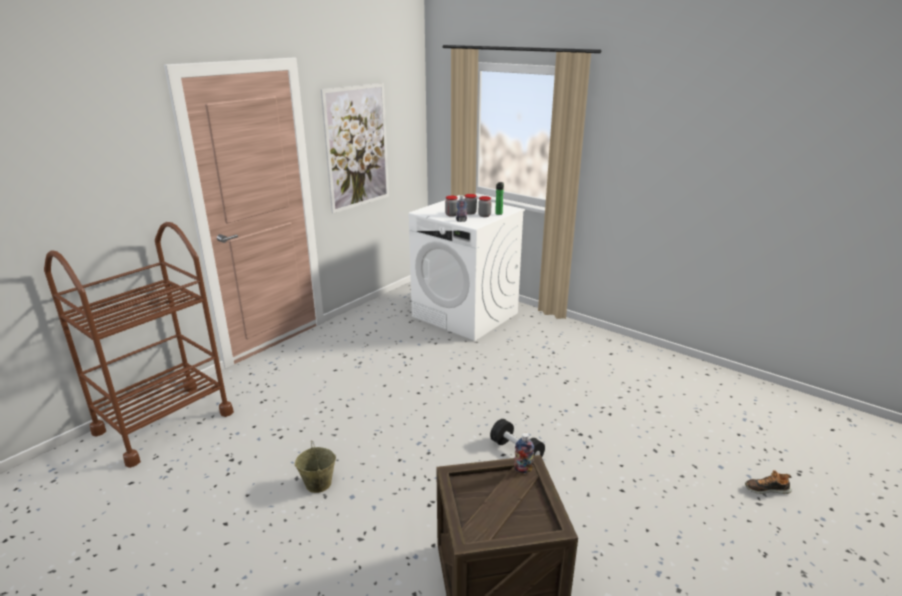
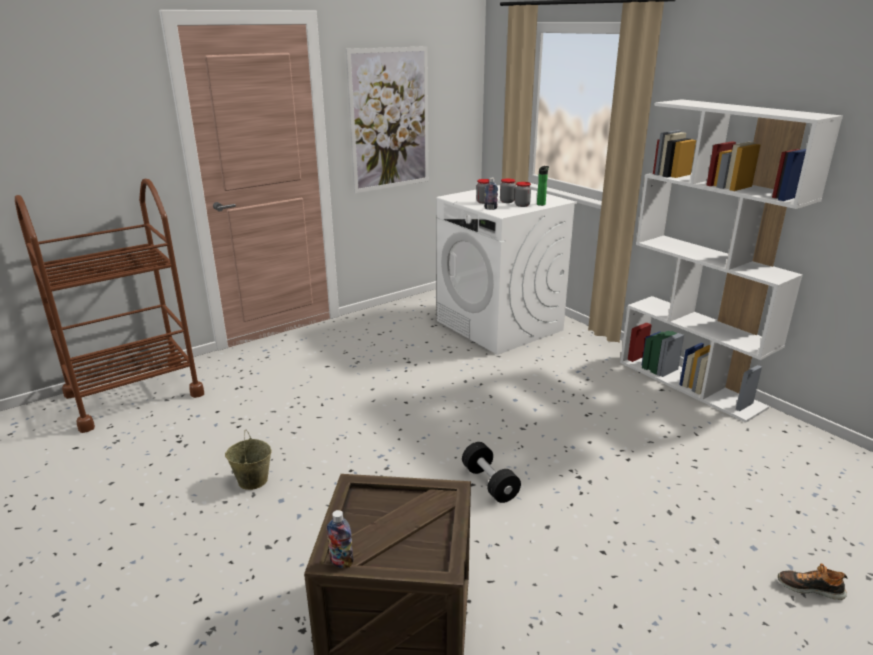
camera: 15 degrees right, 0 degrees up
(523, 469) = (439, 494): bottle -> bottle (341, 562)
(630, 346) = (691, 384): none -> white bookcase

